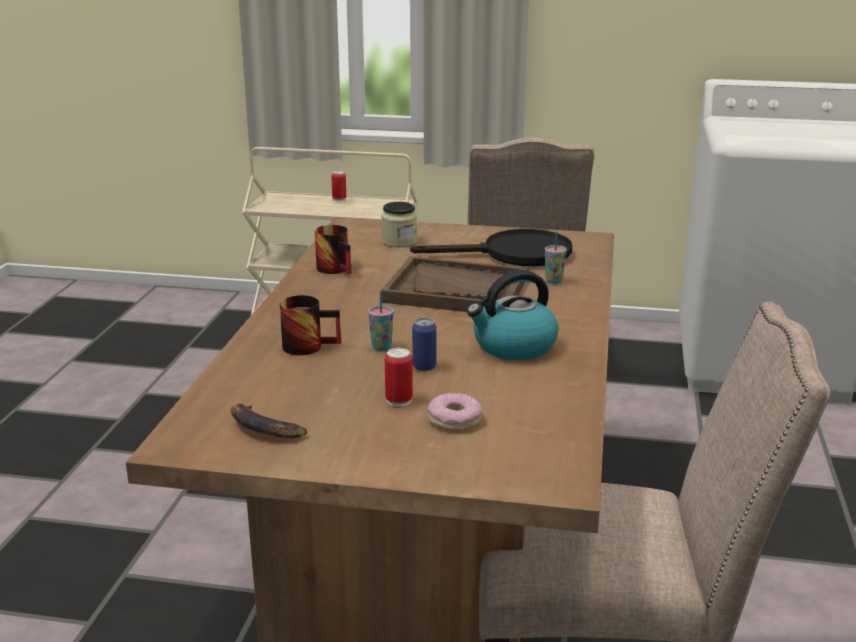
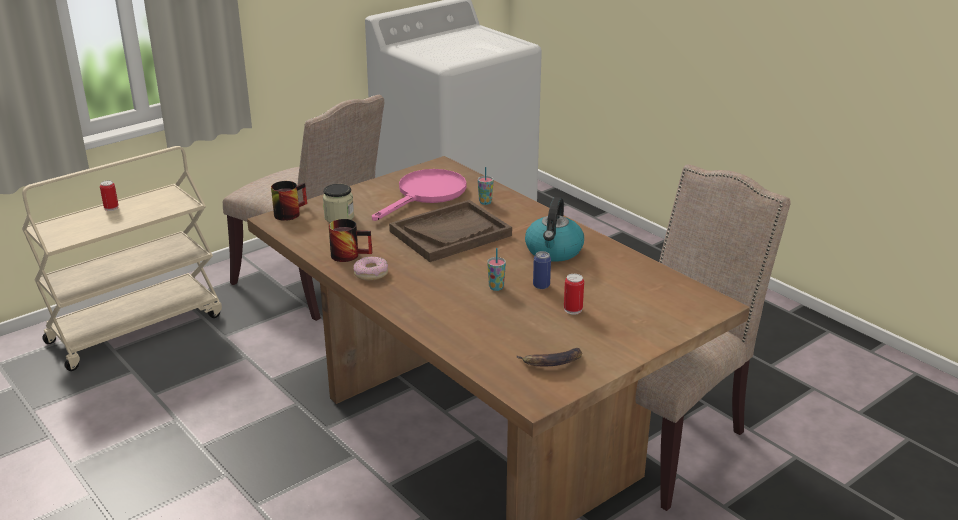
camera: 50 degrees left, 5 degrees up
(309, 345) = (458, 308): mug -> mug (289, 212)
(454, 420) = (617, 304): donut -> donut (371, 273)
(514, 254) = (426, 195): black frying pan -> pink frying pan

